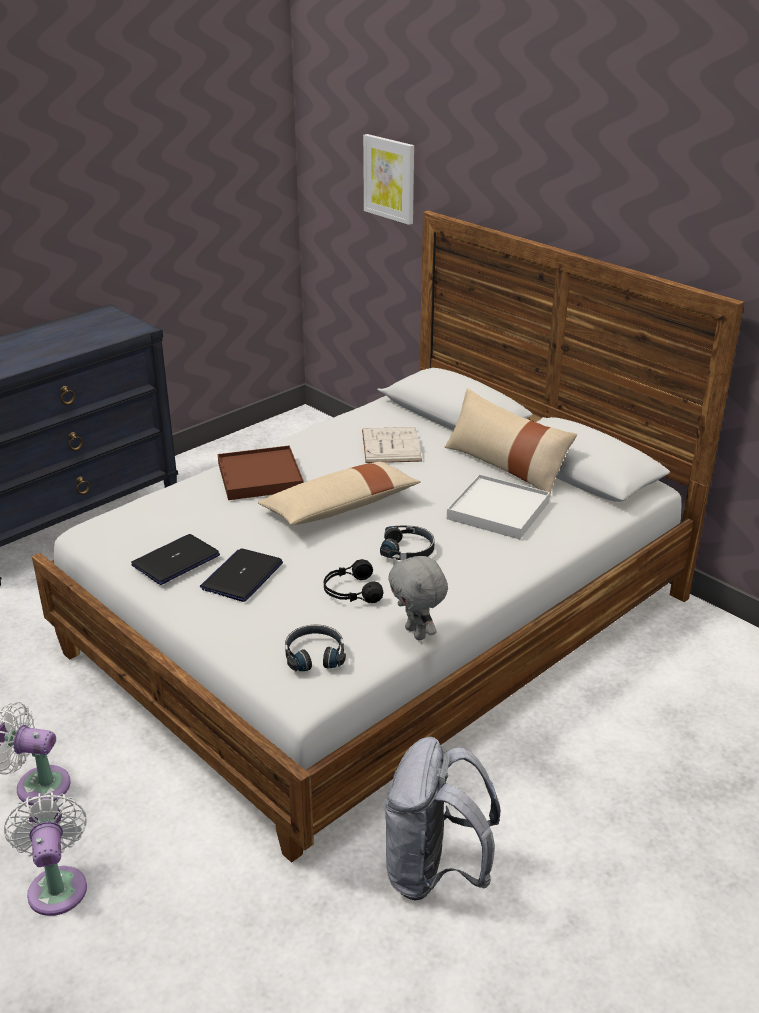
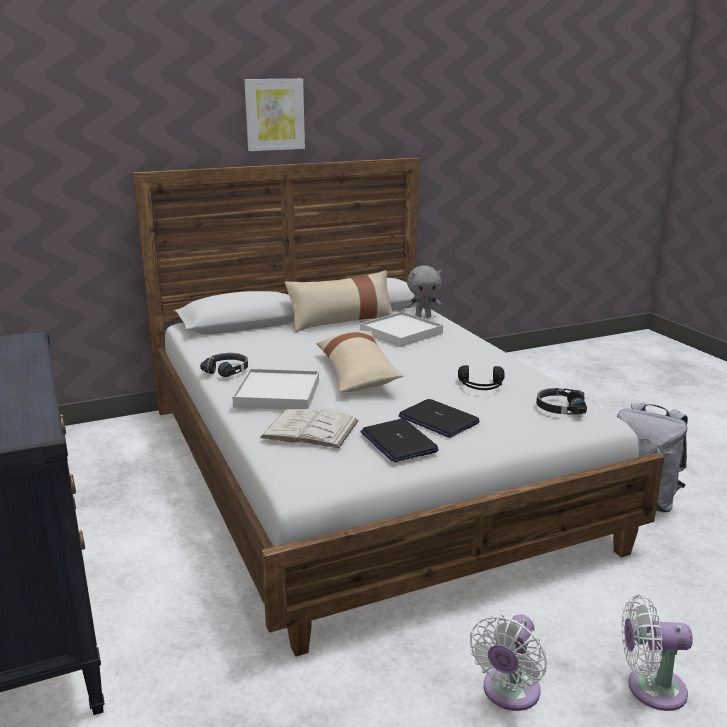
camera: 70 degrees left, 10 degrees down
(260, 477) = (278, 393): brown tray -> white tray
(390, 178) = (69, 157): picture -> picture (274, 114)
(391, 445) = (272, 346): white book -> white book (310, 429)
(408, 550) = (435, 363): black headphones -> black headphones (227, 370)
(417, 633) = (541, 376): grey plush toy -> grey plush toy (423, 317)

